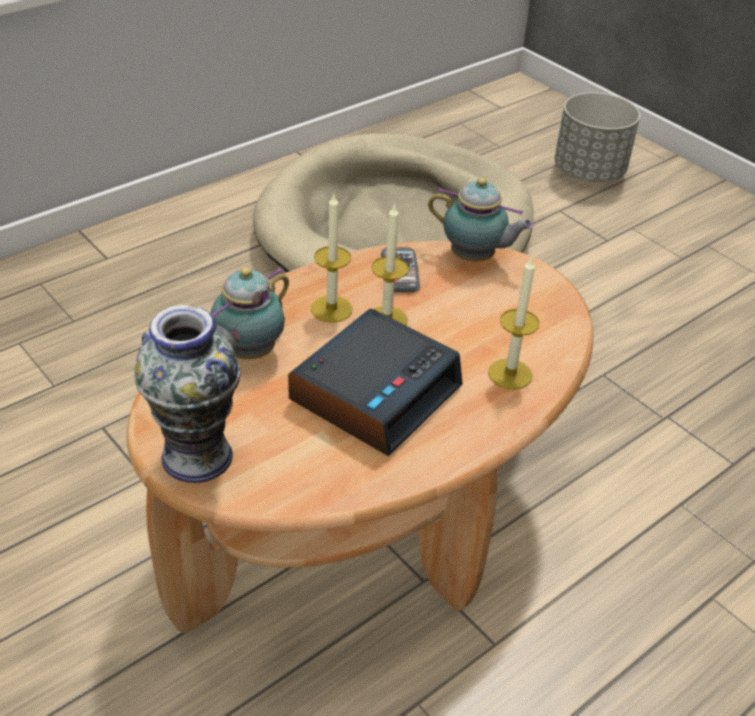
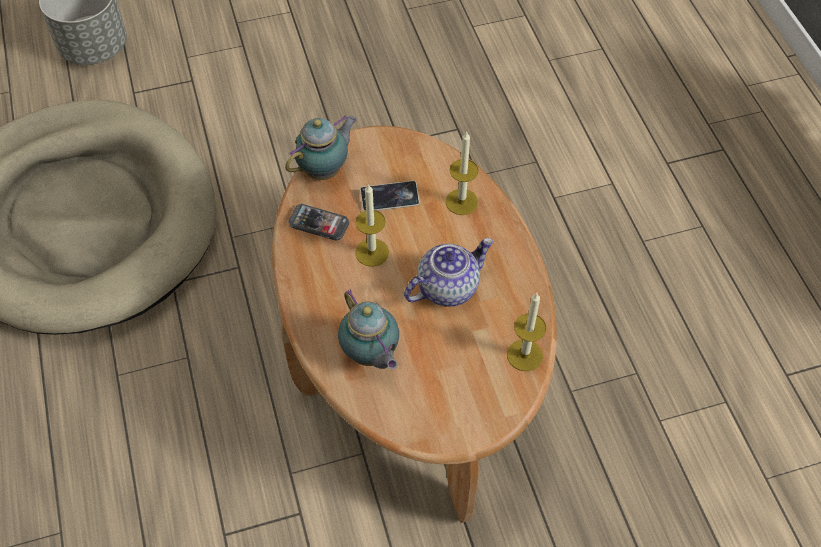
camera: 65 degrees left, 15 degrees up
(197, 456) = (469, 416): vase -> none
(331, 309) = (343, 283): candle -> candle (524, 355)
(375, 392) = (447, 287): alarm clock -> teapot
(471, 314) = (389, 199): none -> phone

